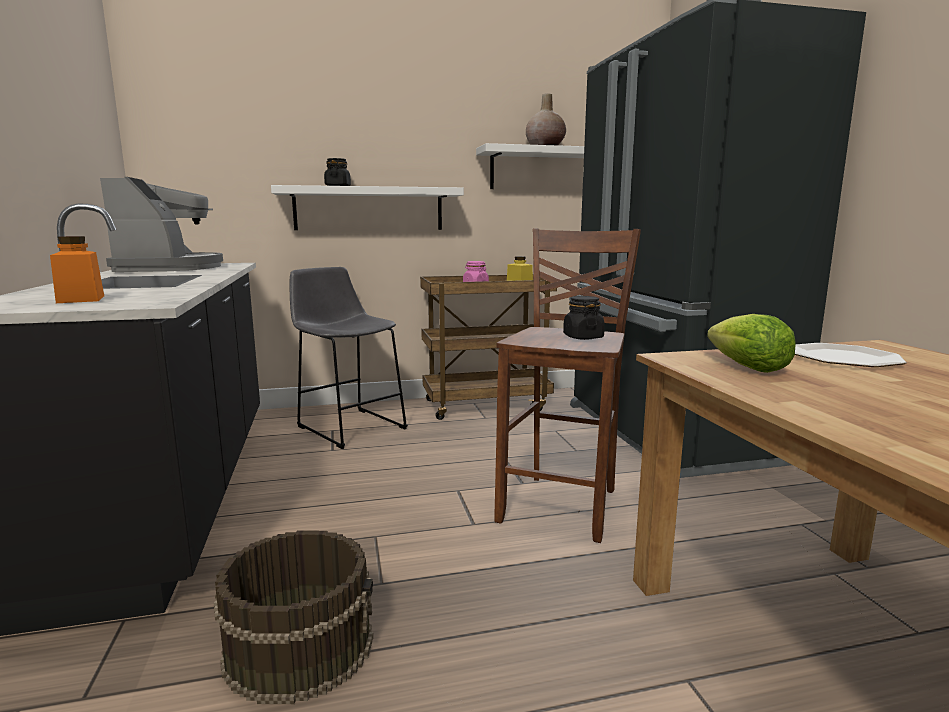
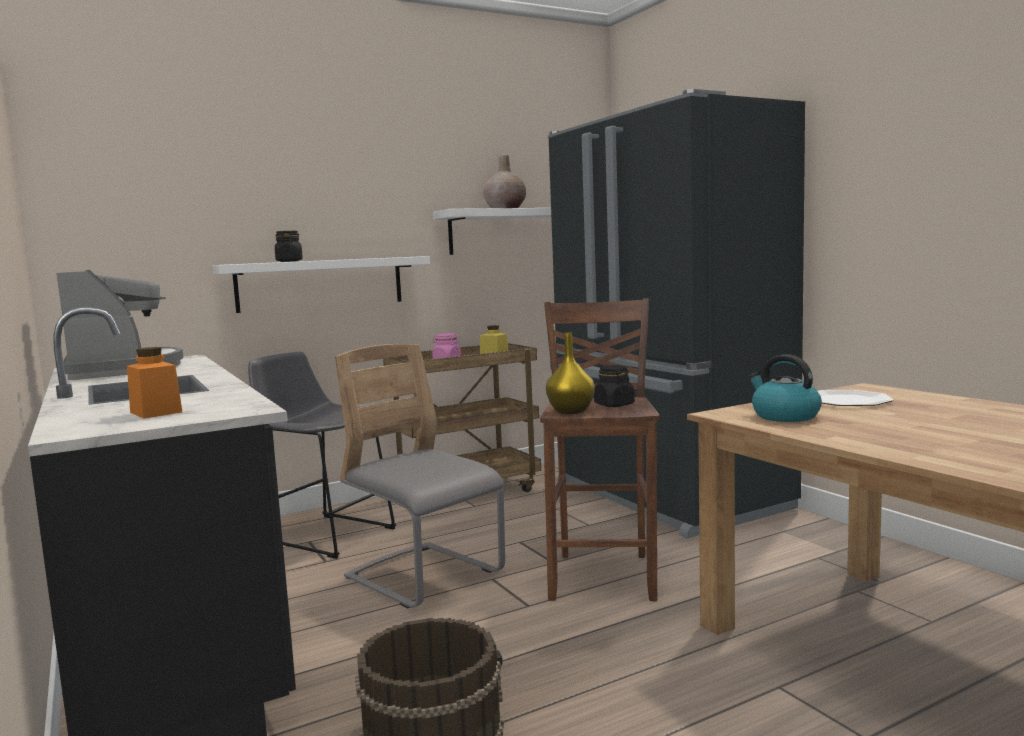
camera: 15 degrees left, 5 degrees down
(401, 478) = (425, 577): none -> grey chair
(531, 339) = (569, 411): none -> yellow vase
(748, 368) = (784, 416): lettuce -> kettle

